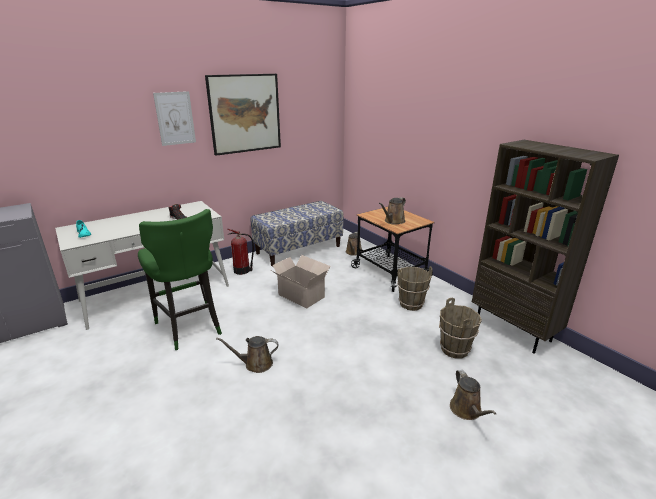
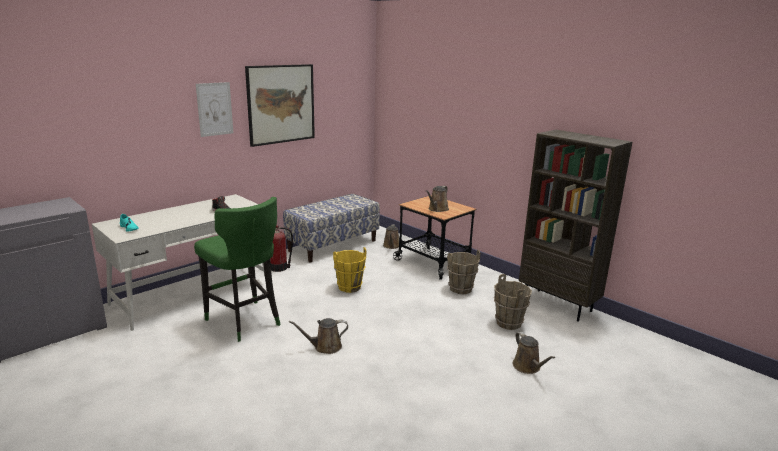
camera: 10 degrees left, 5 degrees down
(300, 295) = (349, 287): cardboard box -> yellow bucket

